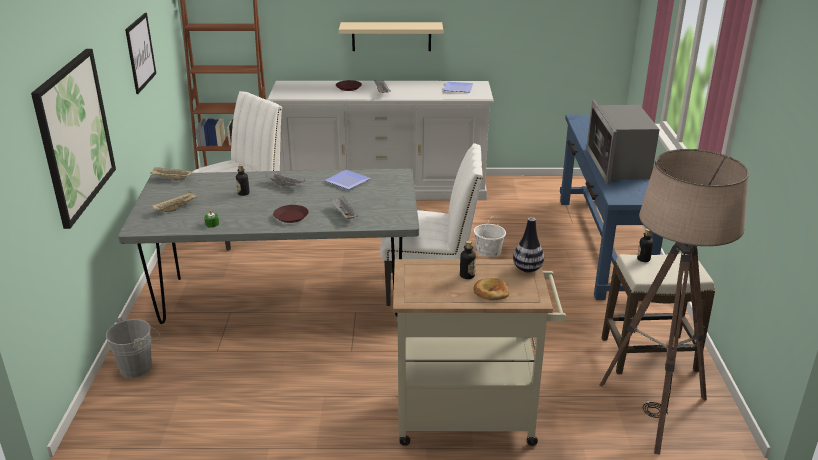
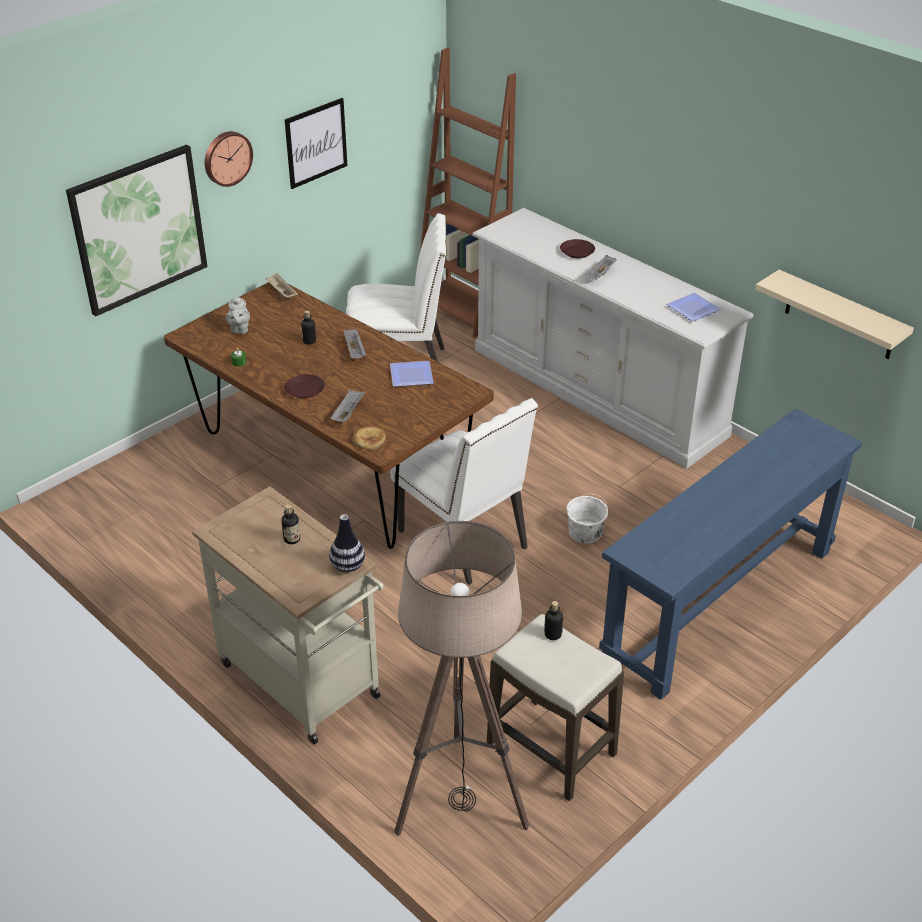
camera: 45 degrees right, 10 degrees up
(106, 63) = (227, 158): none -> wall clock
(139, 367) = (151, 465): grey bucket -> none
(177, 208) = (239, 329): beige tray -> grey teapot
(286, 296) = (333, 466): grey dining table -> brown dining table
(391, 36) = (650, 205): beige shelf -> beige shelf (840, 316)
(490, 292) = (281, 566): bread -> bread (369, 440)
(618, 165) = (713, 512): microwave -> none

